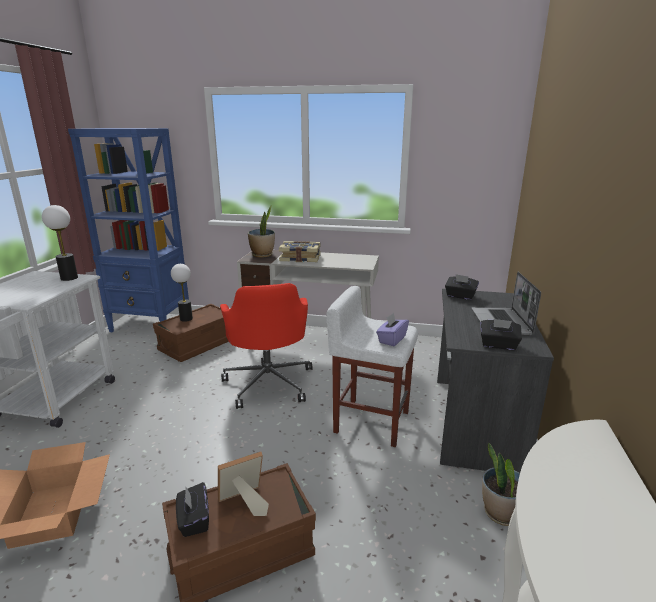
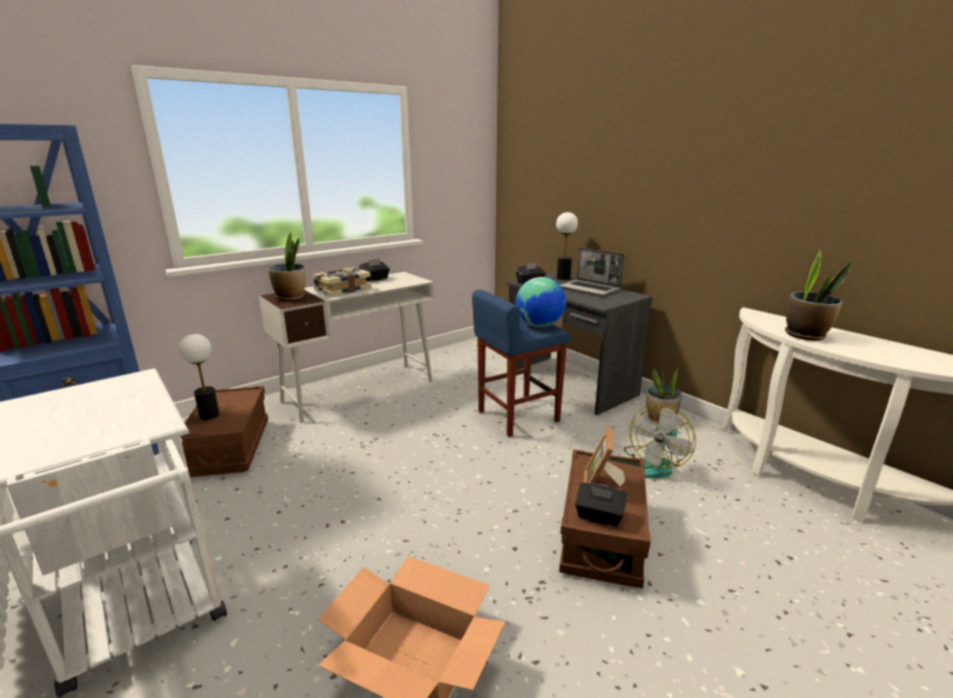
camera: 50 degrees left, 0 degrees up
(69, 278) = (114, 385): table lamp -> table lamp (563, 278)
(269, 382) = (387, 435): red office chair -> none
(370, 421) = (517, 416): white stool -> blue stool
(391, 339) = (540, 325): purple tissue box -> globe
(398, 544) = (654, 464): none -> fan
(498, 345) = (620, 299): black tissue box -> black tissue box (375, 279)
(565, 497) = (806, 335): none -> potted plant

